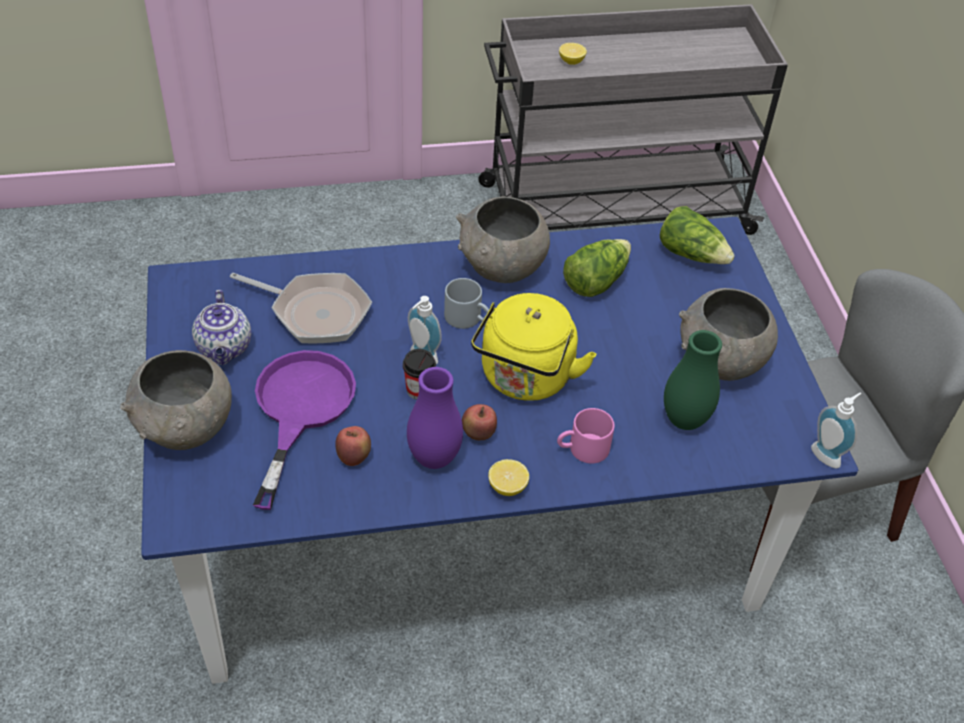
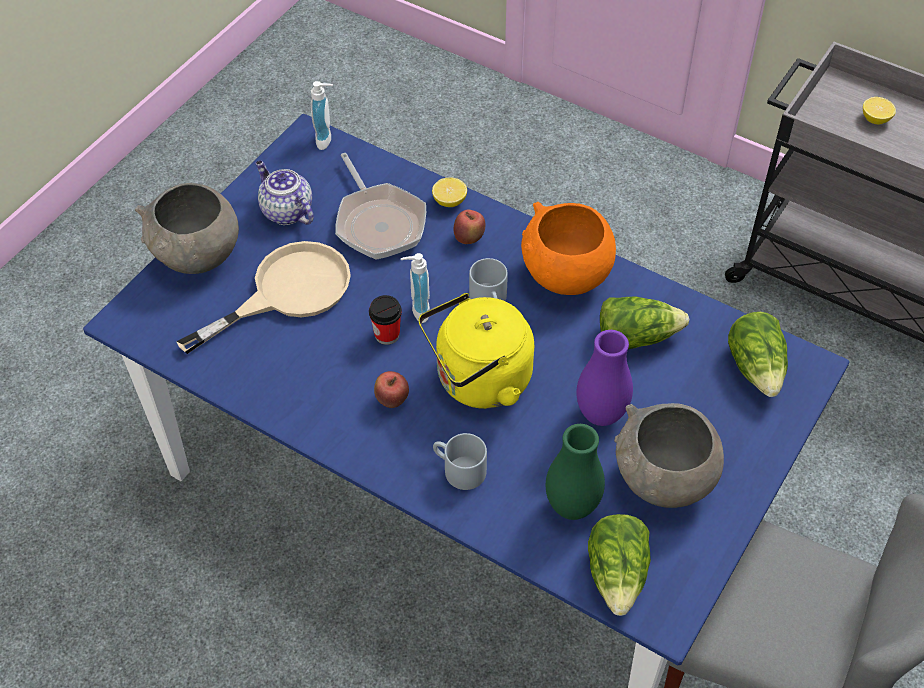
camera: 45 degrees right, 5 degrees up
(225, 348) = (286, 211): teapot -> teapot turned 105 degrees clockwise
(300, 409) = (286, 292): purple frying pan -> beige frying pan
(354, 457) = (284, 355): apple -> apple (469, 238)
(434, 458) = (339, 396): purple vase -> purple vase (601, 414)
(502, 269) = (565, 276): grey bowl -> orange bowl
(507, 487) = (367, 457): lemon -> lemon (449, 201)
(582, 449) = (458, 470): pink mug -> grey mug
(762, 443) = (618, 574): none -> lettuce
(828, 454) = (667, 627): soap dispenser -> soap dispenser (327, 140)

